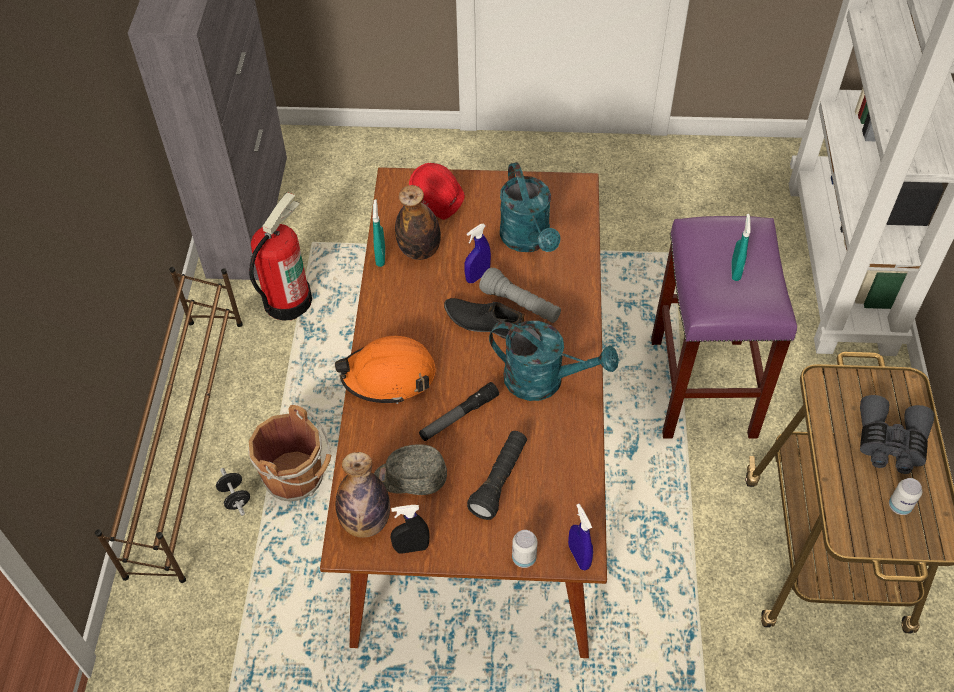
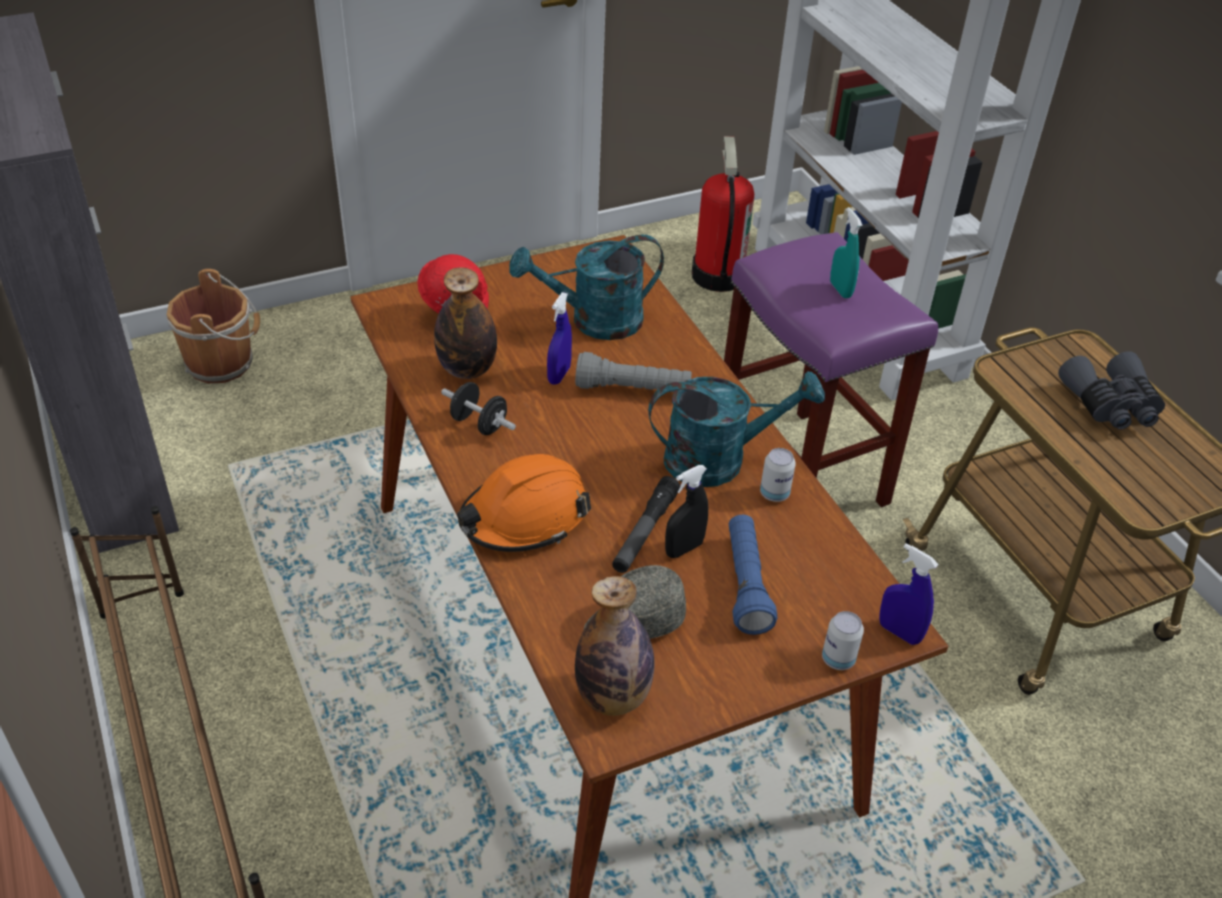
camera: 30 degrees left, 10 degrees down
(235, 497) = (296, 812): black dumbbell -> black dumbbell (479, 424)
(287, 300) = (232, 543): fire extinguisher -> fire extinguisher (717, 275)
(297, 477) = (370, 752): brown bucket -> brown bucket (223, 363)
(380, 257) = (421, 390): turquoise spray bottle -> none
(411, 548) = (693, 703): black spray bottle -> black spray bottle (684, 549)
(485, 322) = (603, 420): black shoe -> none
(499, 480) = (745, 584): black flashlight -> blue flashlight
(528, 240) = (594, 321): turquoise watering can -> turquoise watering can turned 120 degrees clockwise
(899, 506) = (1166, 461): can -> can (774, 494)

